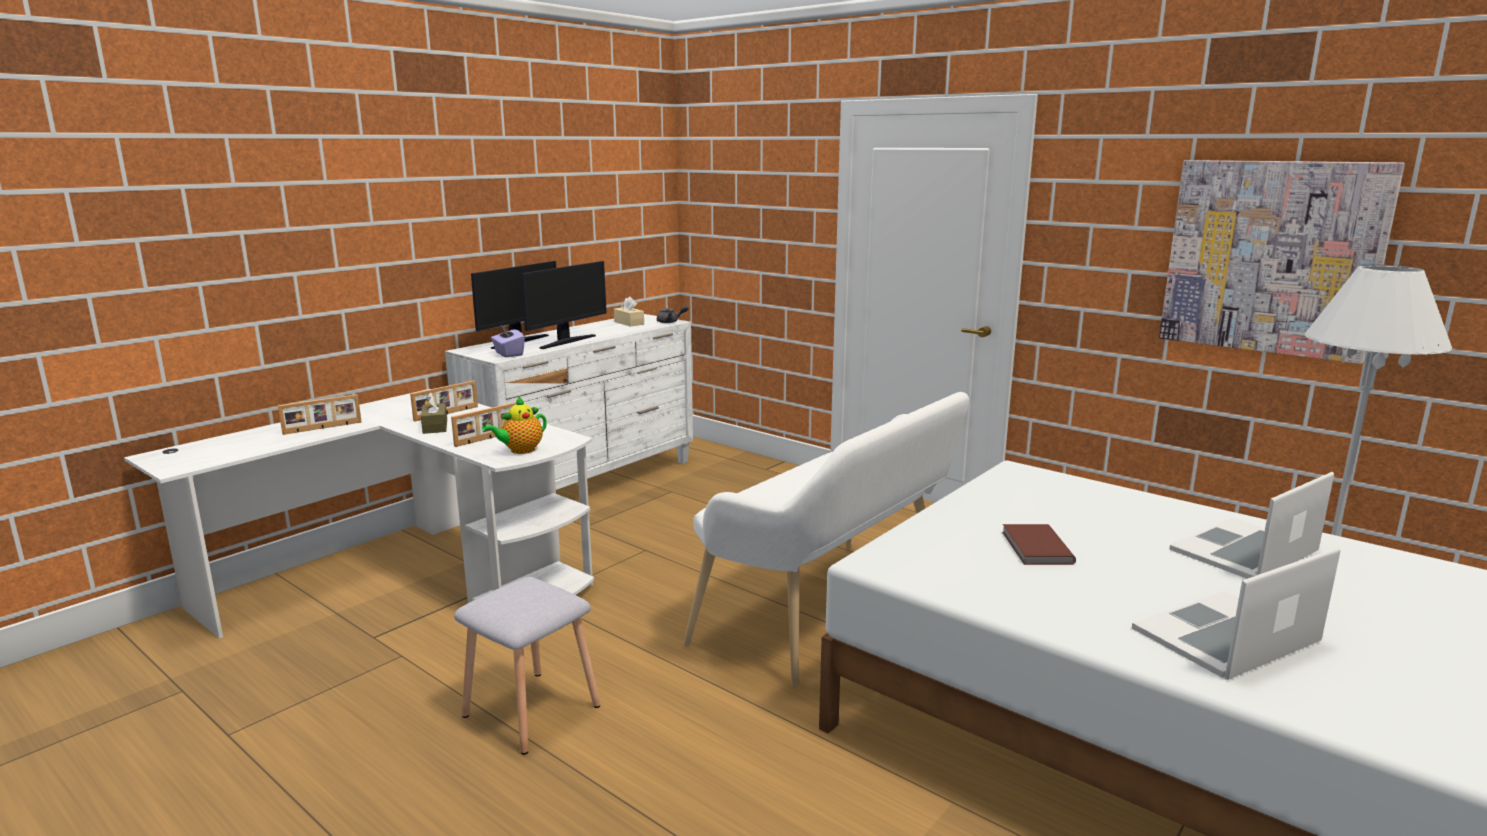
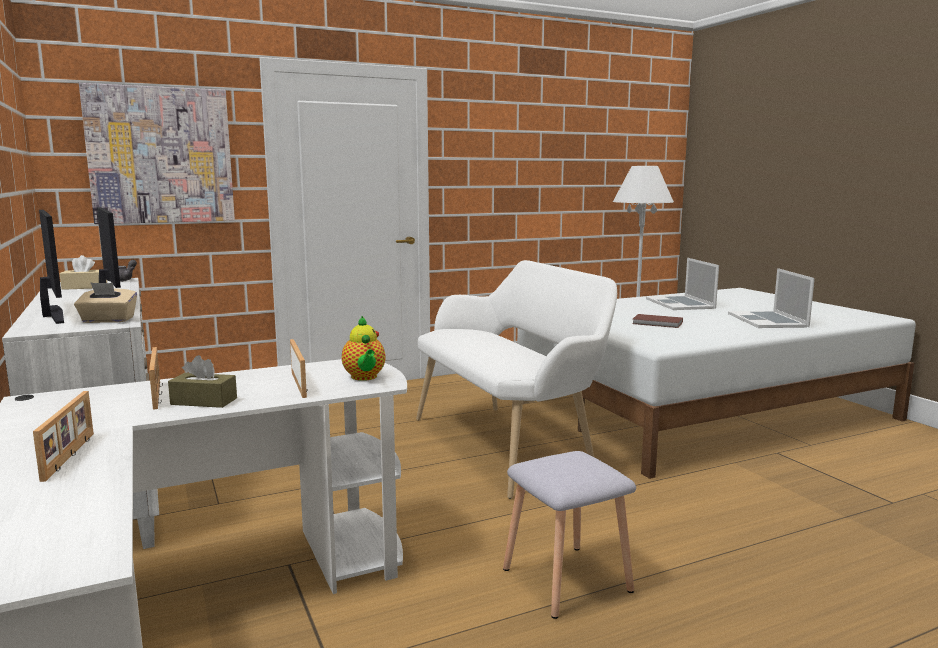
camera: 65 degrees left, 5 degrees down
(508, 354) = (108, 320): purple tissue box -> beige tissue box
(1272, 257) = (560, 171): picture -> picture (161, 155)

